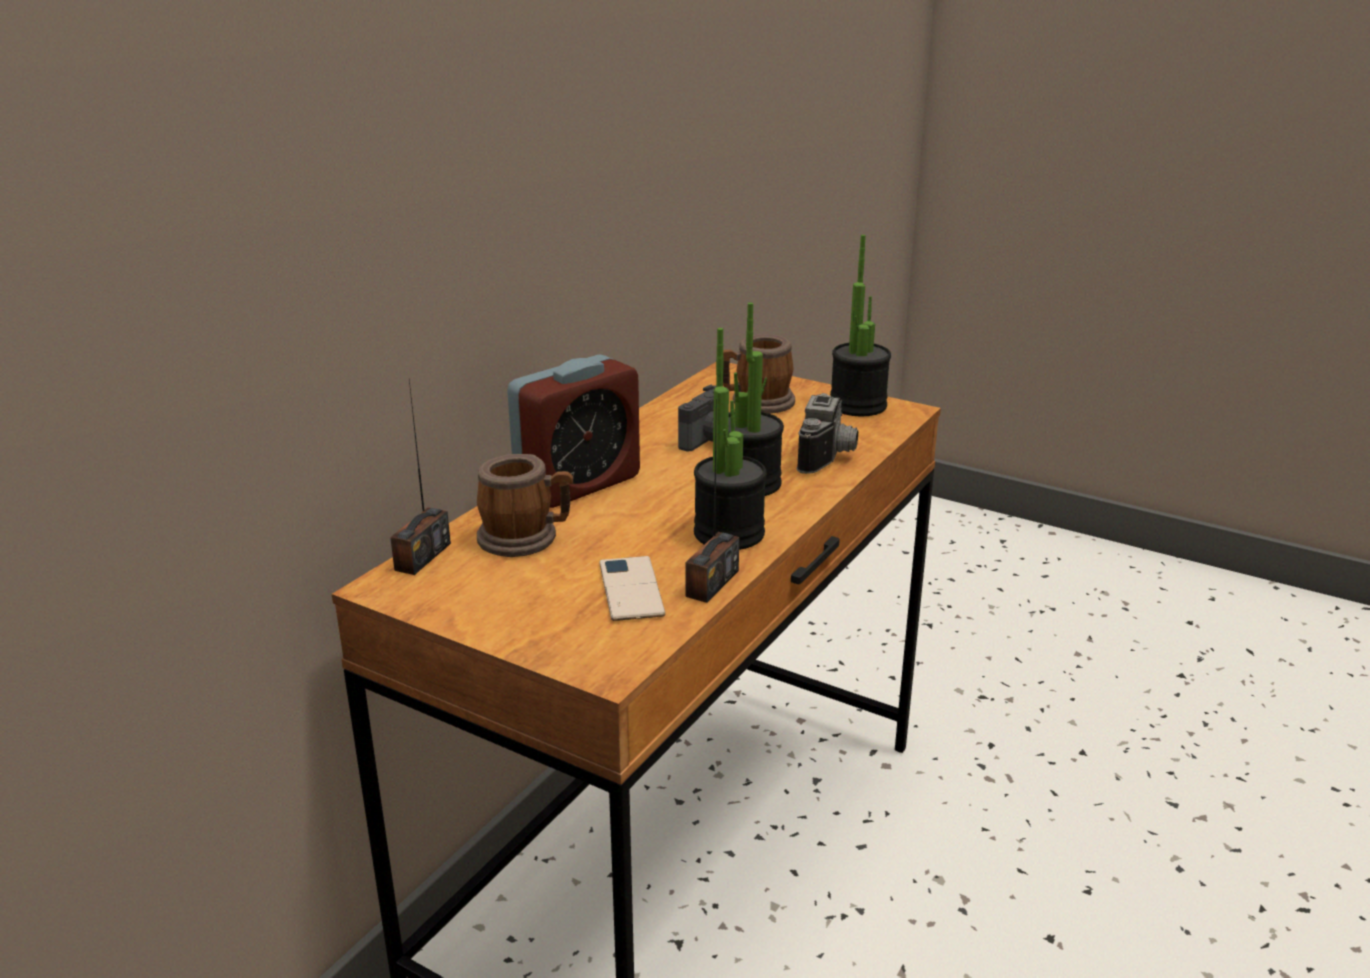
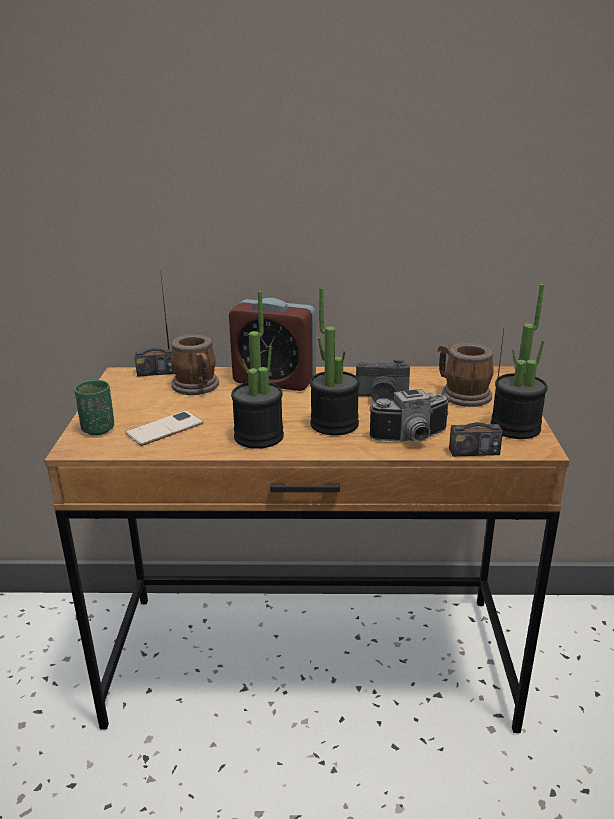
camera: 60 degrees right, 0 degrees up
(570, 640) = (98, 429): none -> green cup
(711, 583) = (191, 448): radio -> radio (474, 451)

